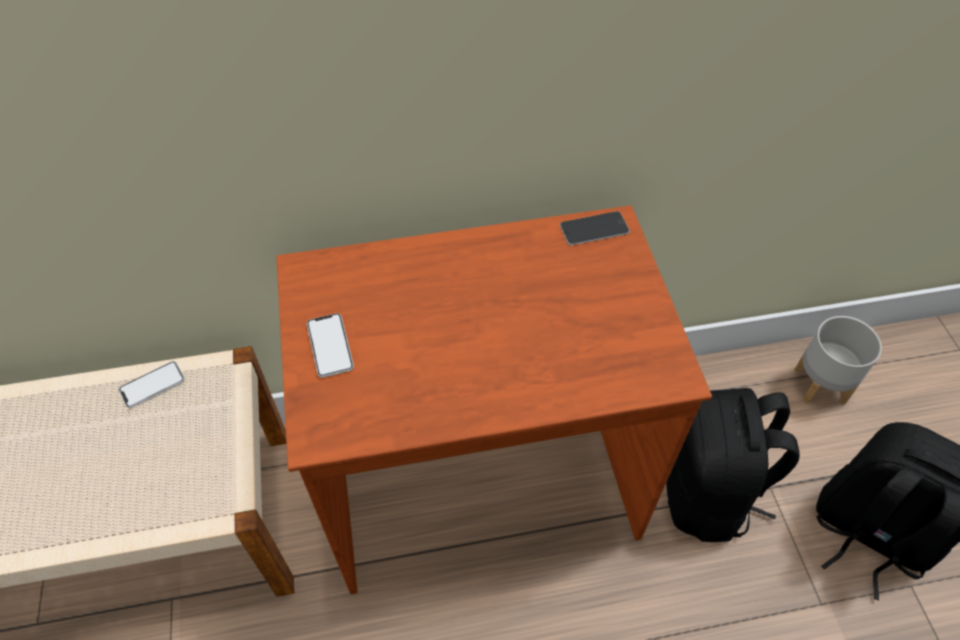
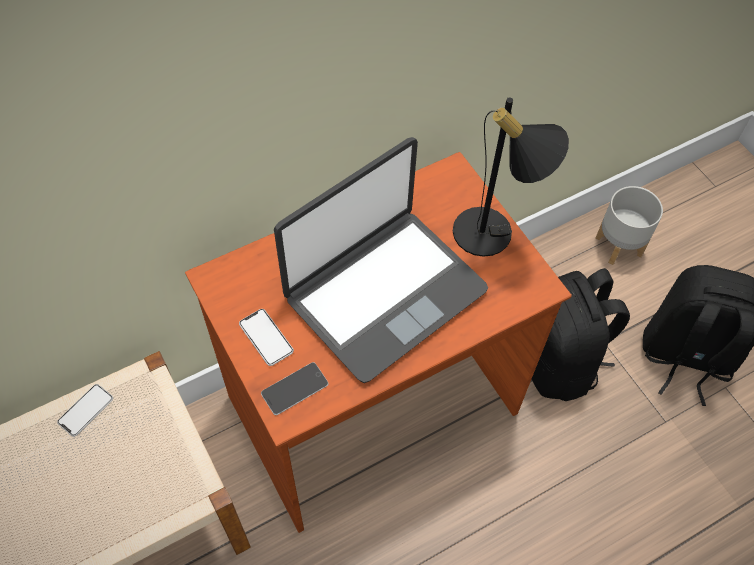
camera: 20 degrees left, 5 degrees up
(483, 333) = (384, 293): none -> laptop
(594, 228) = (438, 180): phone -> phone (294, 388)
(638, 303) = (494, 235): none -> black table lamp

